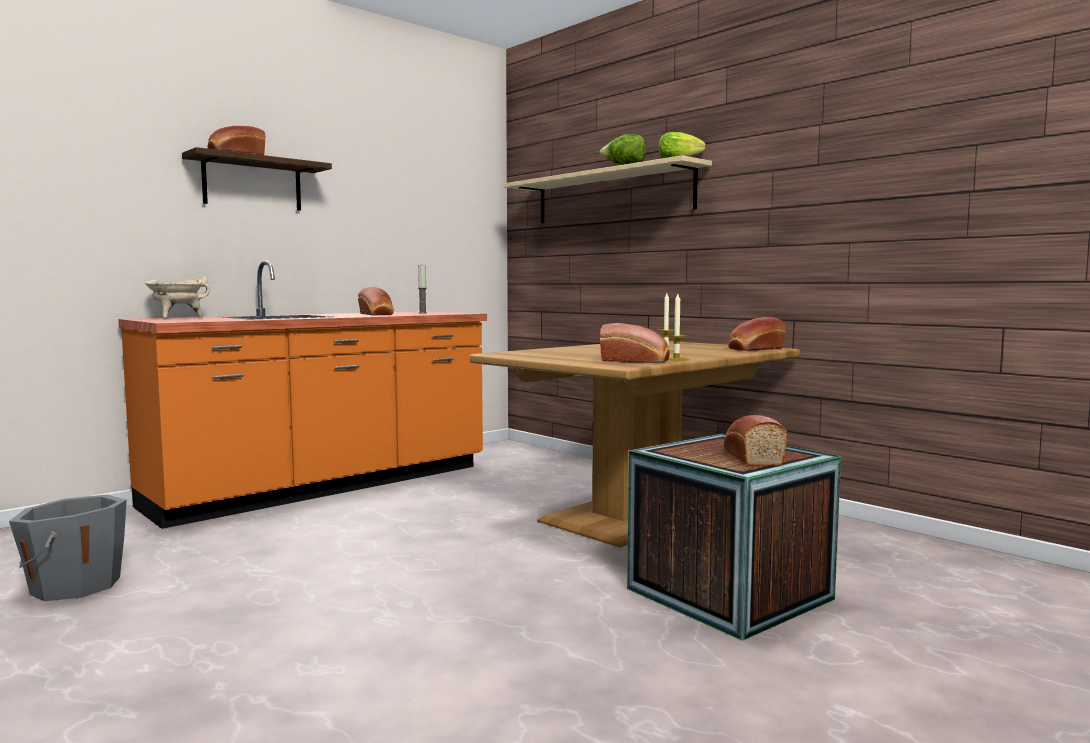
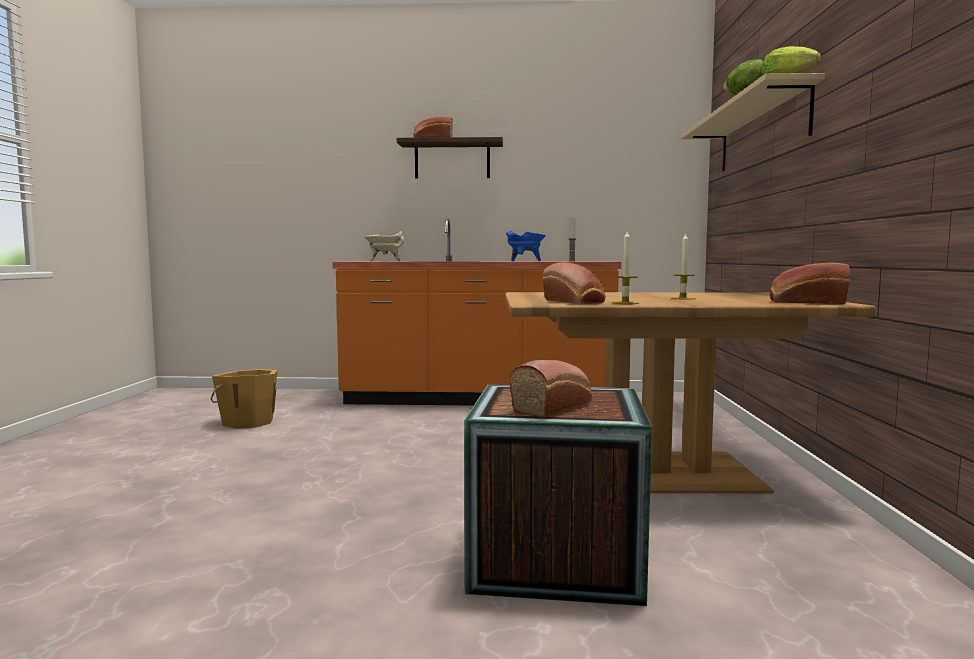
camera: 45 degrees right, 0 degrees up
(74, 585) = (247, 422): grey bucket -> orange bucket
(376, 314) = (524, 261): bread -> blue cooking pot

